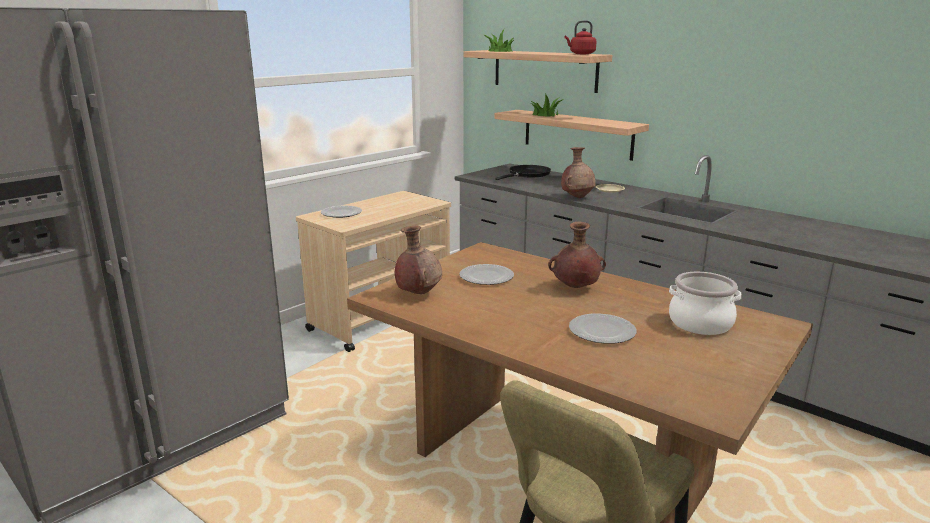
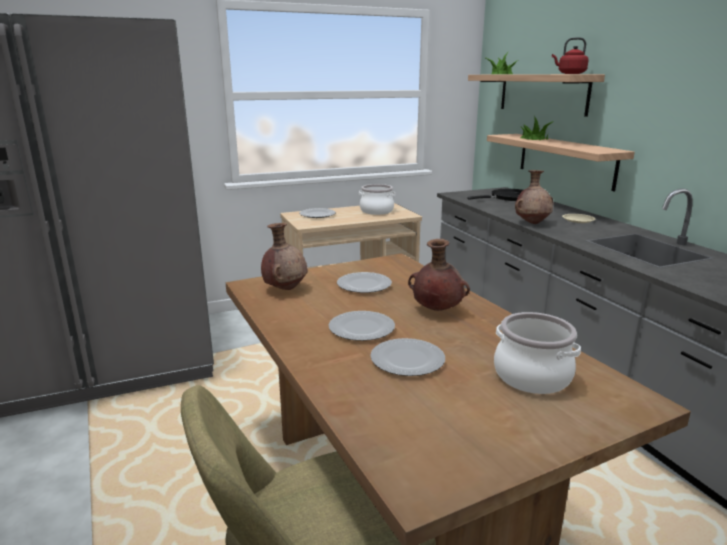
camera: 25 degrees right, 0 degrees up
(399, 202) = (376, 211): none -> cooking pot
(535, 314) = (362, 328): none -> plate

